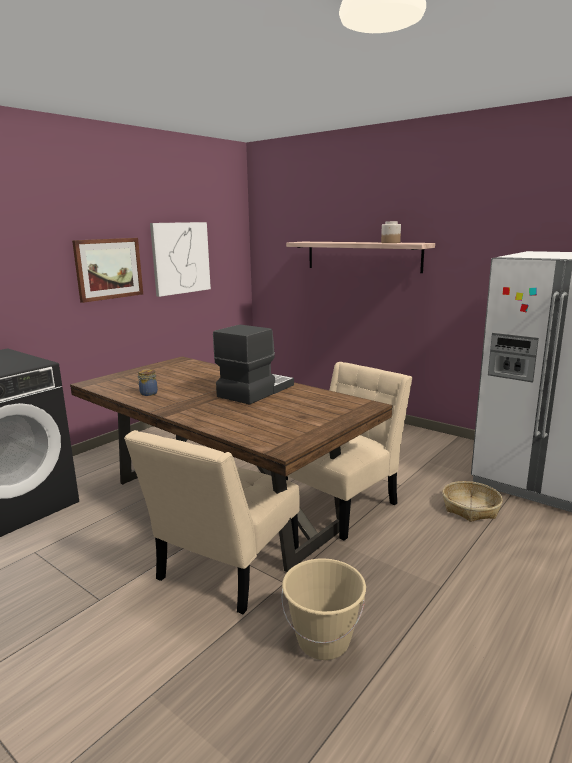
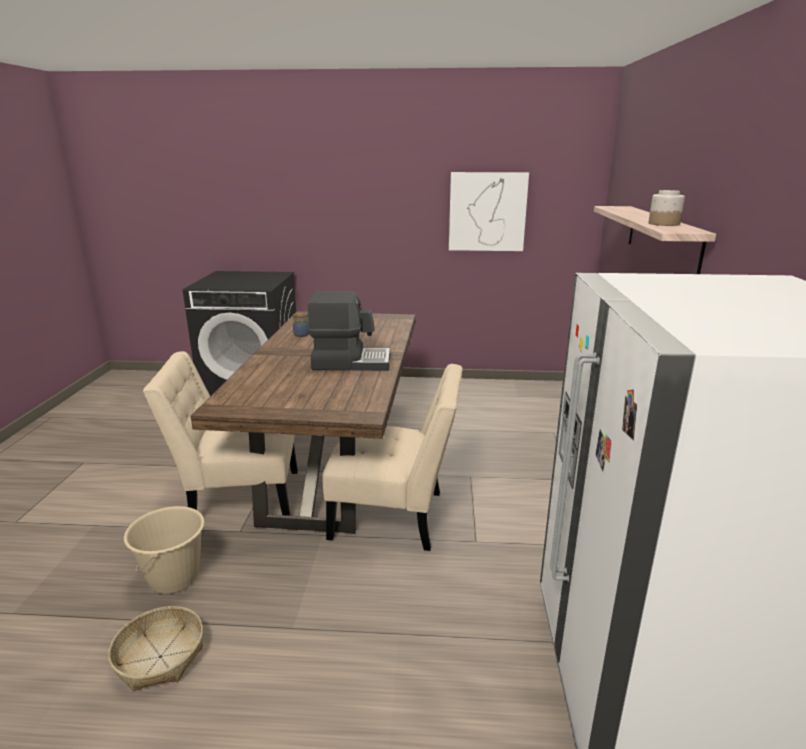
camera: 55 degrees right, 5 degrees up
(108, 268) = (396, 216): picture -> none
(470, 508) = (479, 611): basket -> basket (160, 656)

